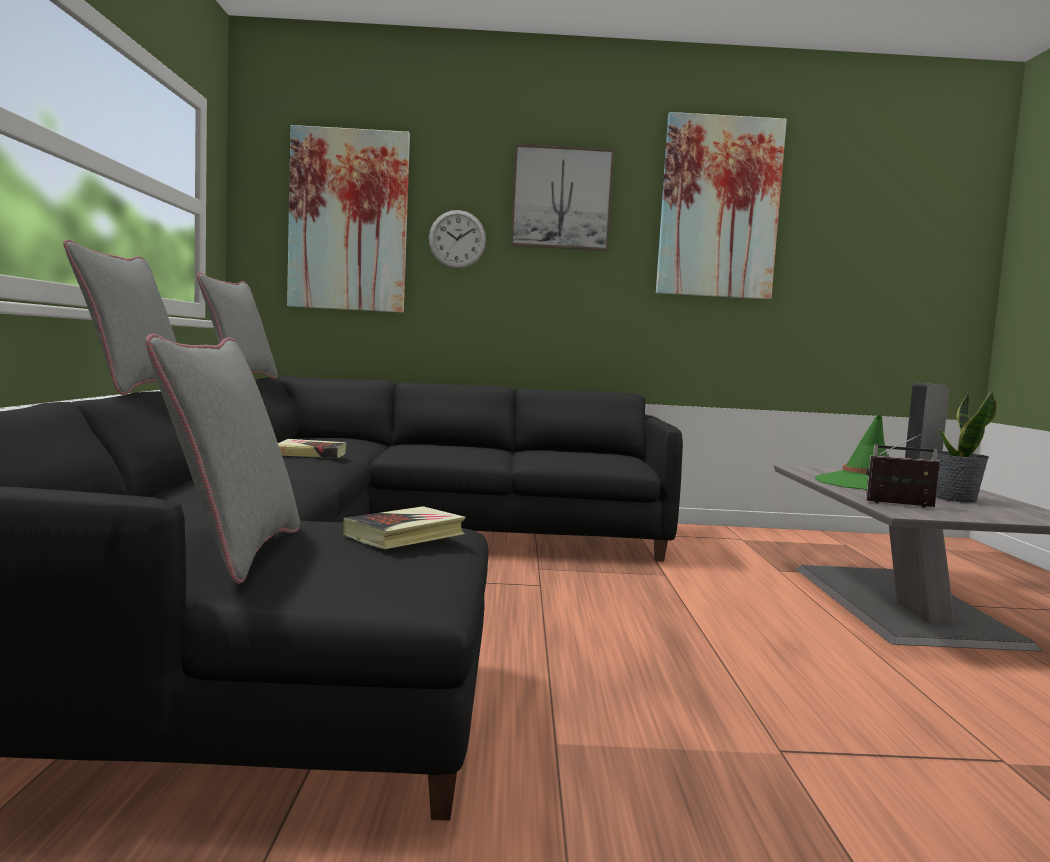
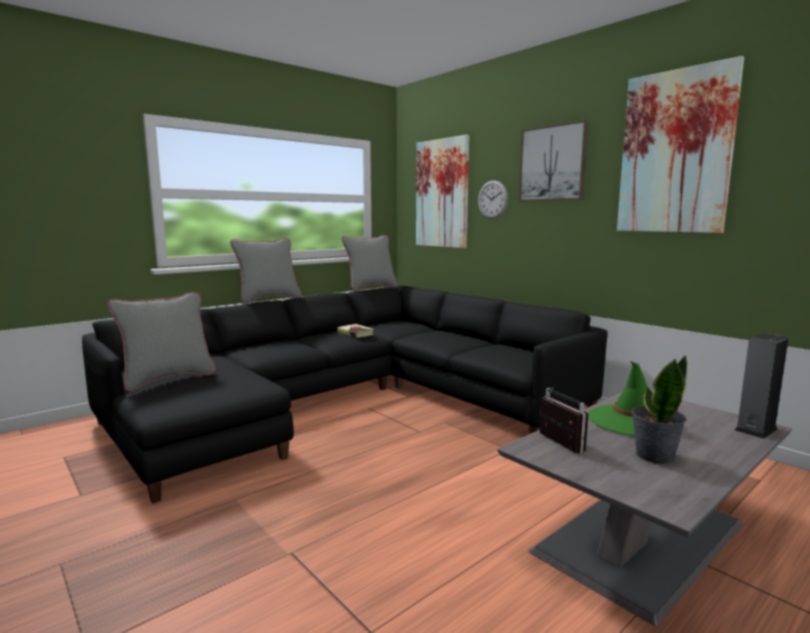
camera: 50 degrees right, 5 degrees up
(405, 535) = (230, 385): book -> none

